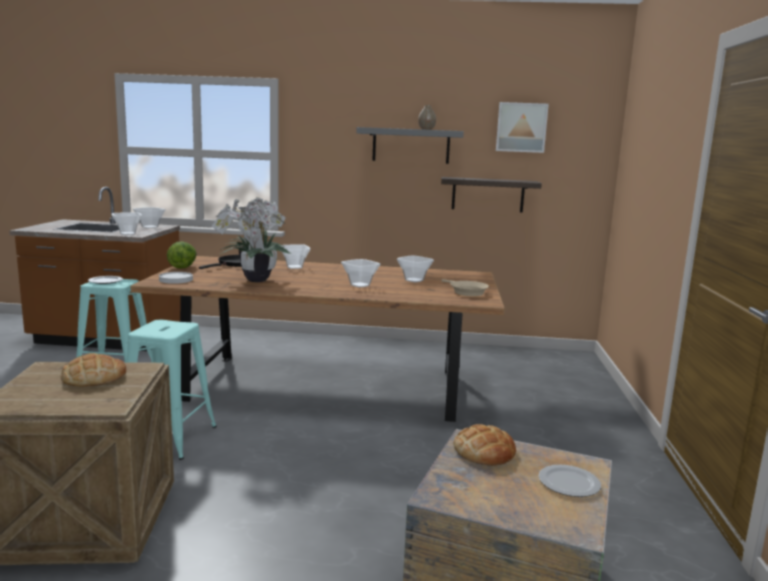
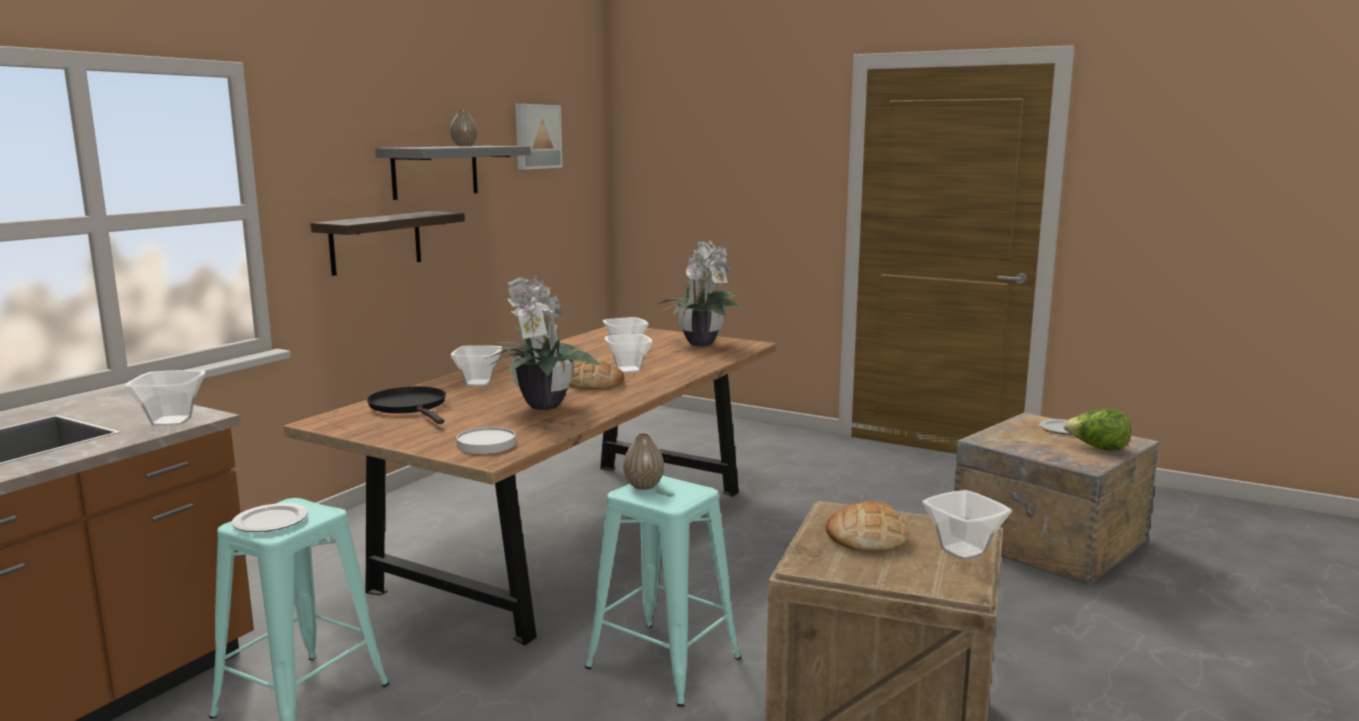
camera: 65 degrees left, 0 degrees up
(150, 227) = (108, 405): bowl -> bowl (963, 551)
(172, 323) = (643, 486): none -> vase
(182, 267) = (384, 436): lettuce -> lettuce (1097, 448)
(466, 292) = (701, 343): beige frying pan -> potted plant
(484, 452) = (1008, 440): bread -> bread (594, 383)
(488, 194) = (516, 230): shelf -> shelf (376, 242)

